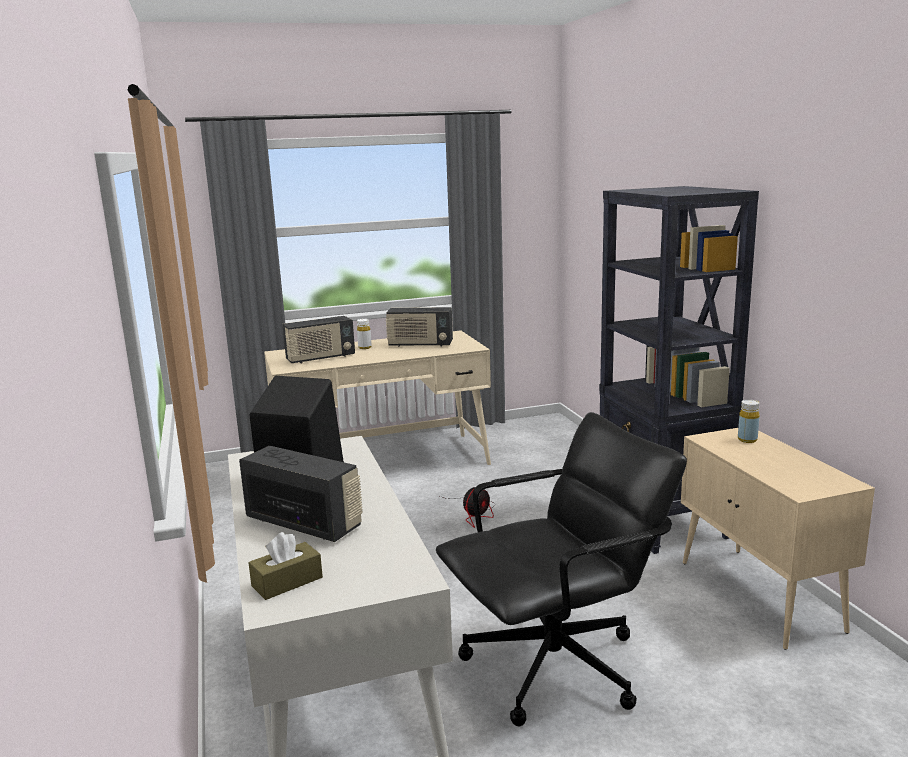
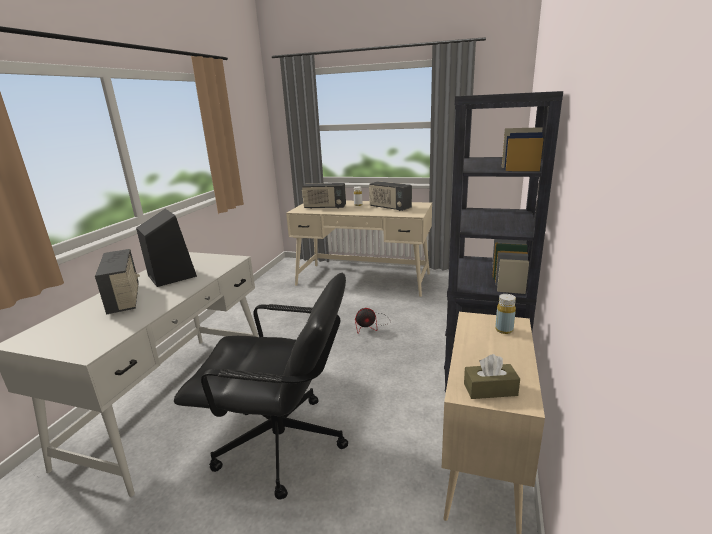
camera: 35 degrees right, 5 degrees up
(287, 582) = (52, 329): brown tissue box -> brown tissue box (490, 389)

